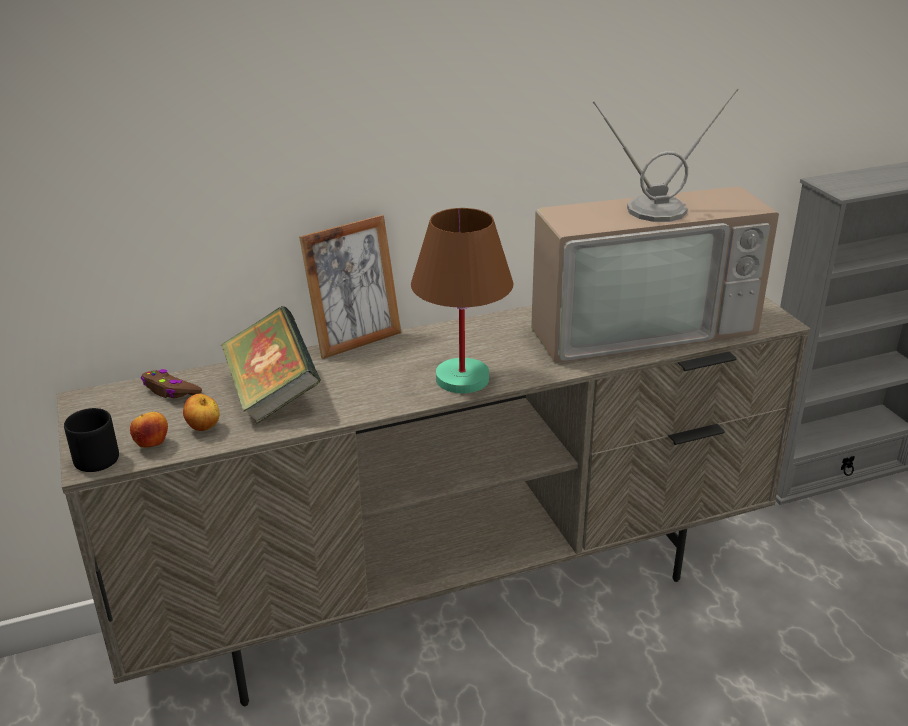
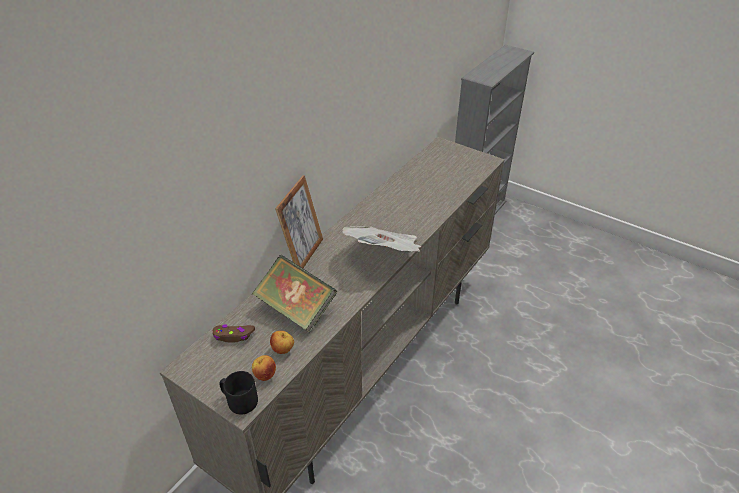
camera: 35 degrees left, 10 degrees up
(463, 378) = (385, 254): brown table lamp -> newspaper
(639, 324) = (432, 185): television -> none

